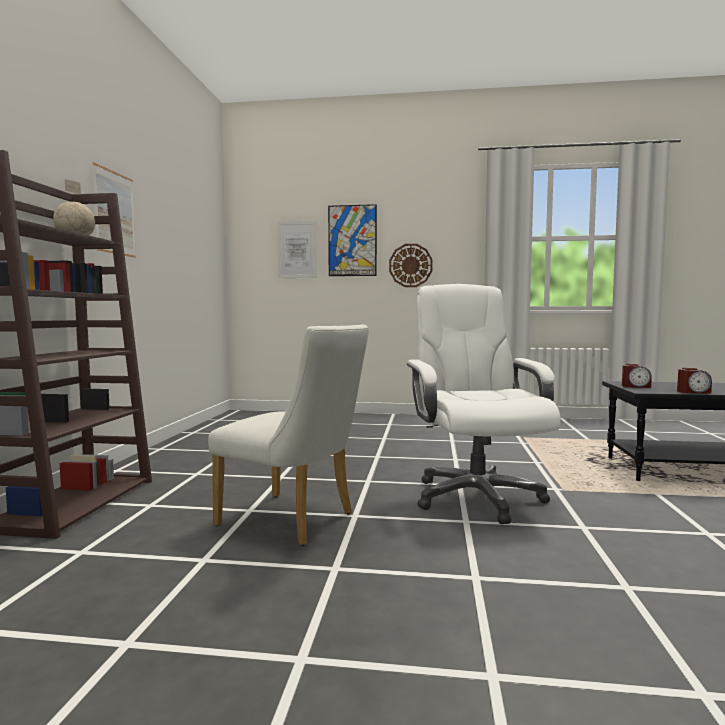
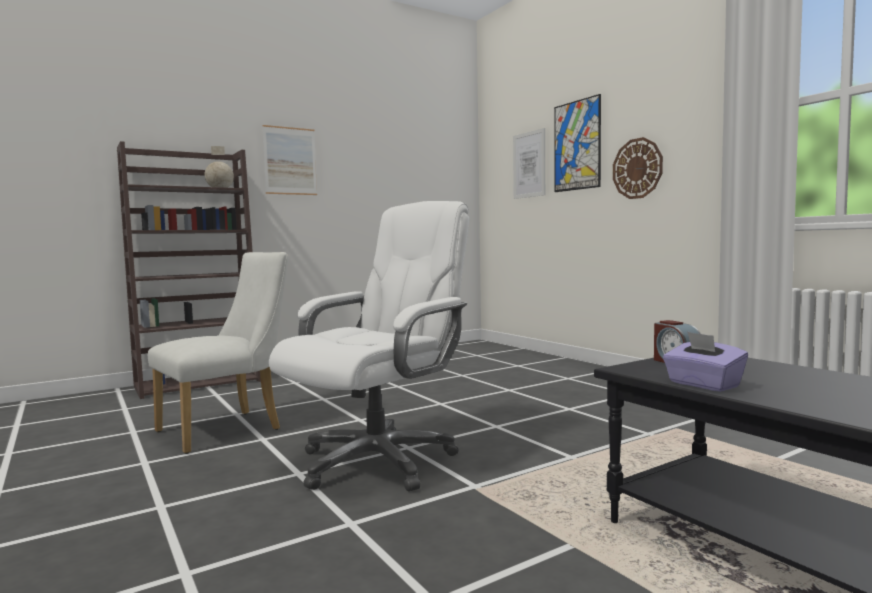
camera: 50 degrees right, 0 degrees up
(294, 521) = (228, 429): white chair -> white chair turned 120 degrees counterclockwise
(693, 392) = (703, 385): alarm clock -> purple tissue box

